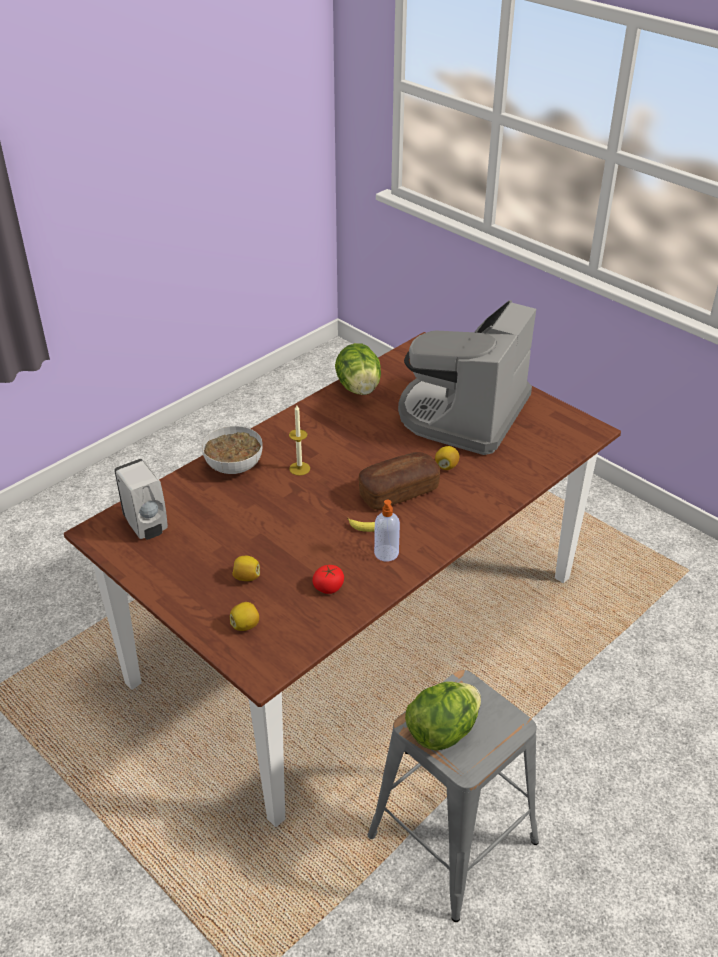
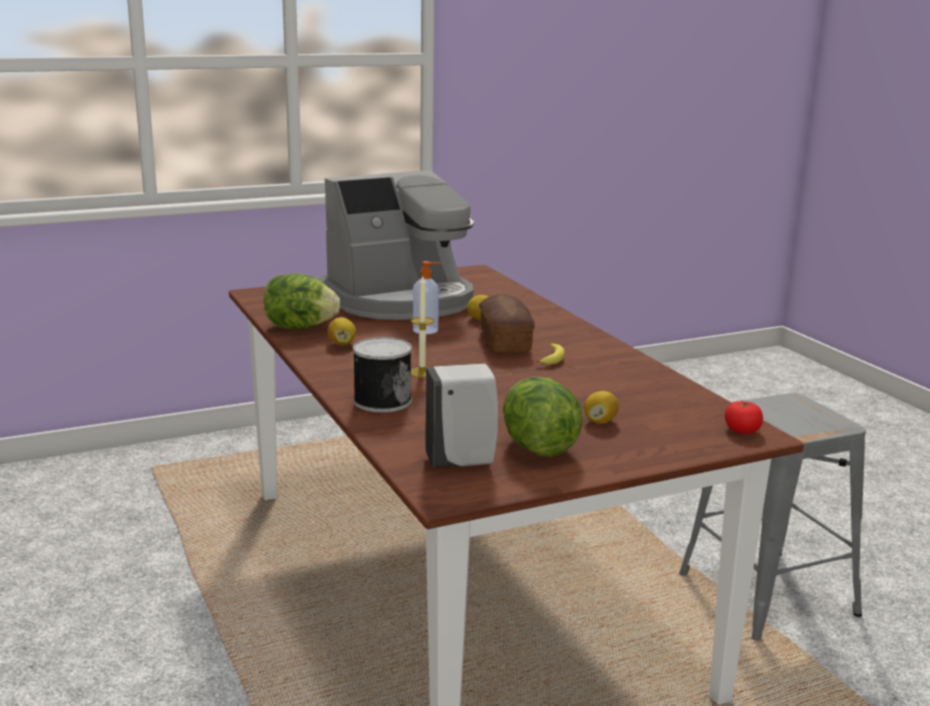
camera: 70 degrees left, 20 degrees down
(234, 465) = (381, 400): bowl -> can
(245, 625) = (682, 432): lemon -> lemon (342, 344)
(328, 587) = (638, 389): tomato -> tomato (742, 430)
(386, 554) = (600, 360): soap dispenser -> soap dispenser (426, 330)
(442, 731) = (798, 426): lettuce -> lettuce (538, 447)
(463, 414) = (401, 300): coffee machine -> coffee machine turned 75 degrees counterclockwise

